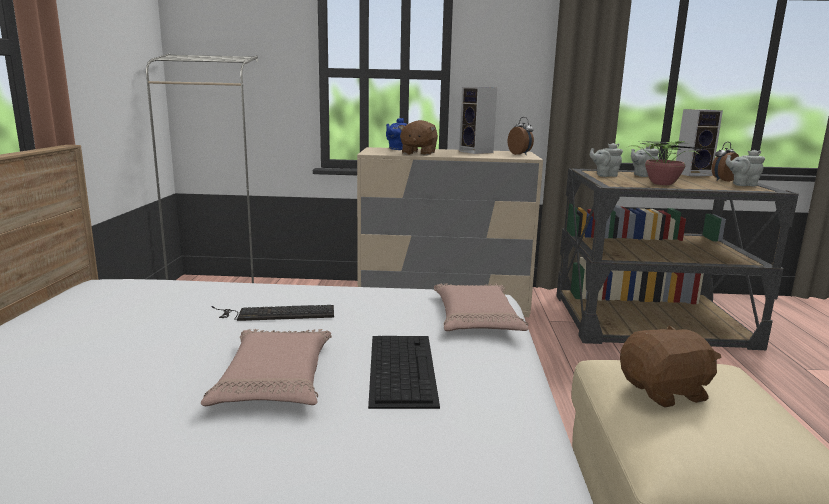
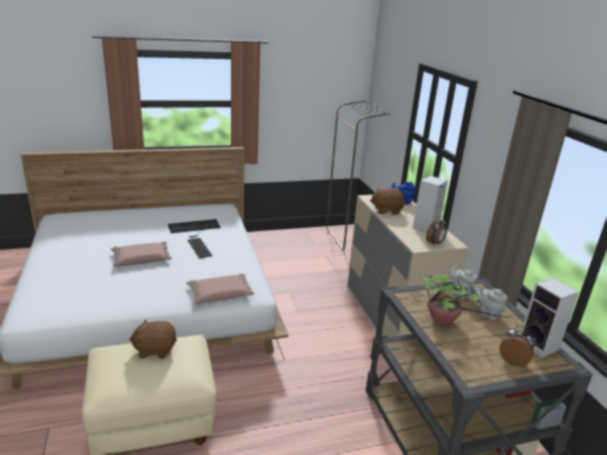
camera: 70 degrees right, 10 degrees up
(401, 367) = (153, 280): keyboard -> keyboard (194, 226)
(665, 392) = (155, 350): brown plush toy -> brown plush toy turned 120 degrees clockwise
(742, 185) = (489, 368): grey teapot -> none

